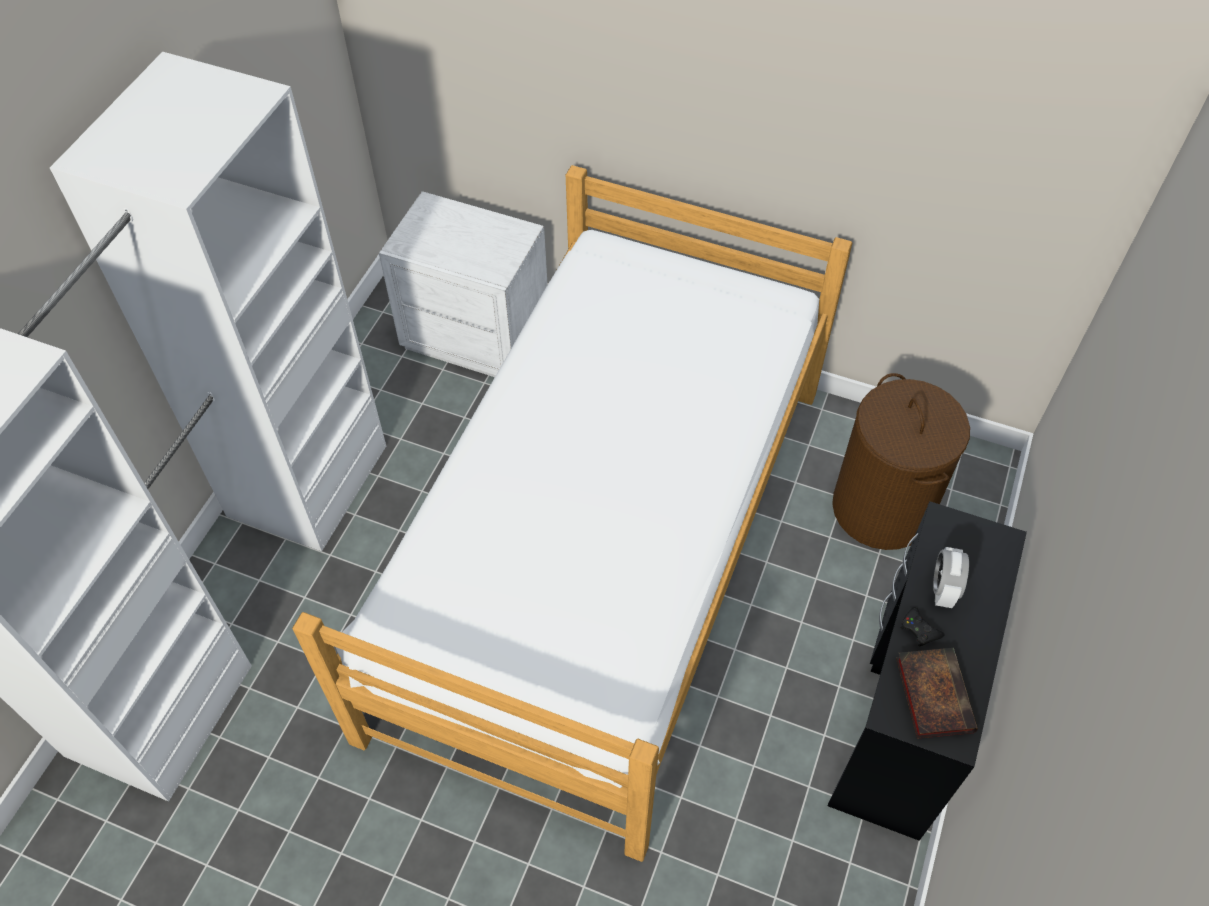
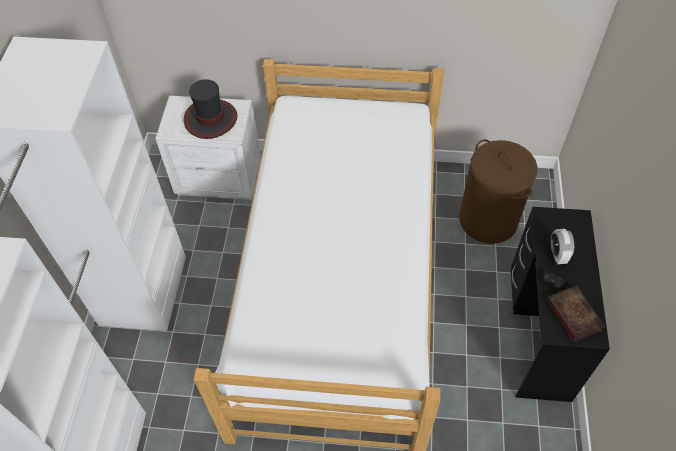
camera: 15 degrees left, 0 degrees up
(471, 242) = (210, 119): none -> hat

